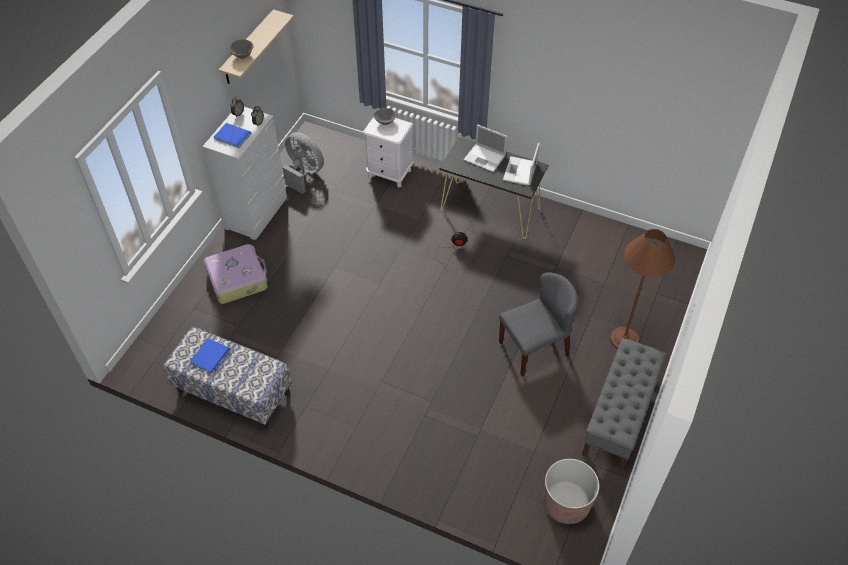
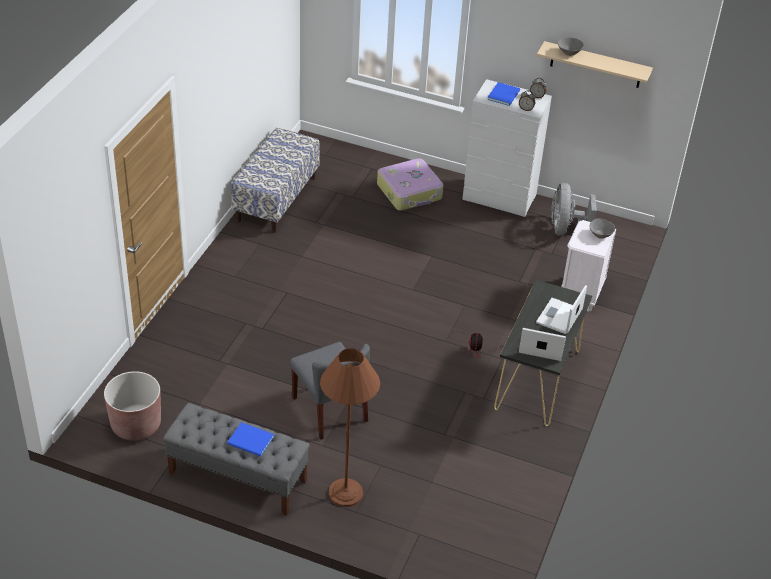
camera: 85 degrees right, 10 degrees down
(211, 356) = (285, 152): blue book -> blue book (251, 441)
(304, 173) = (565, 228): grey fan -> grey fan turned 150 degrees clockwise

